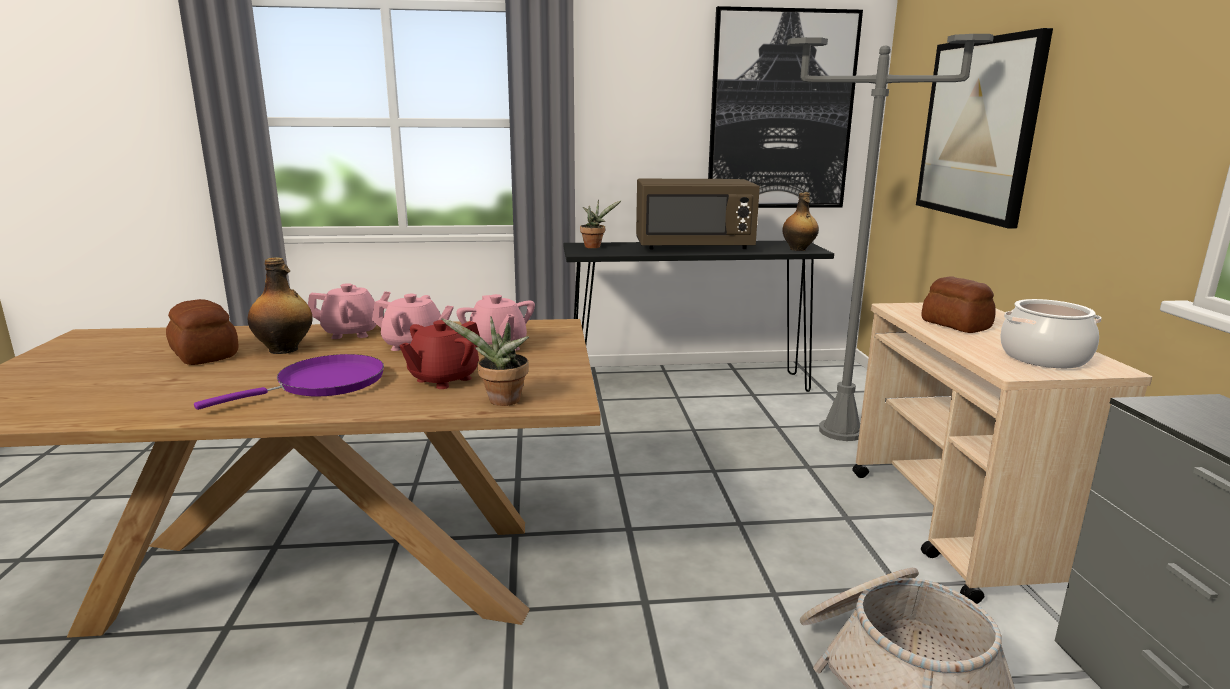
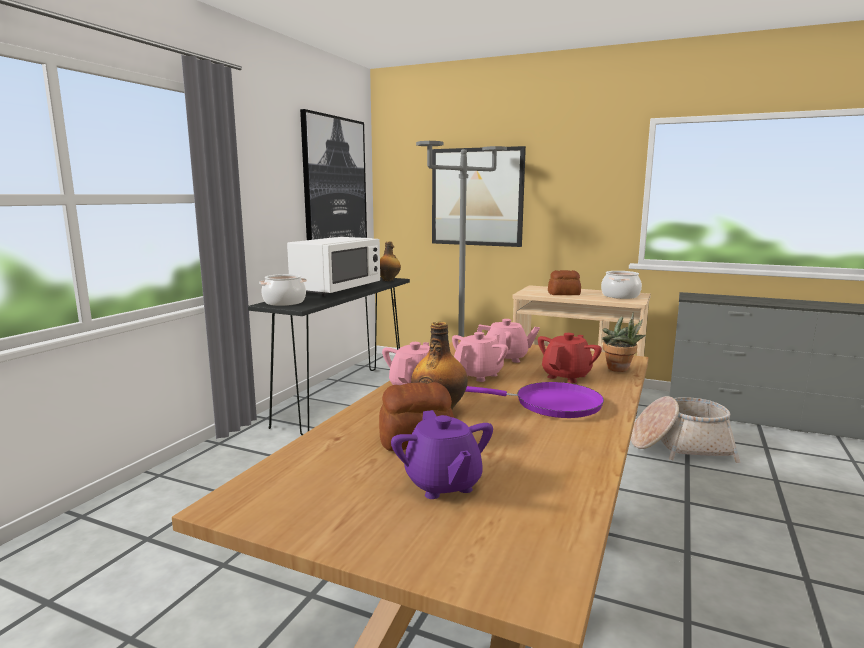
camera: 60 degrees left, 5 degrees down
(106, 375) = (442, 484): none -> purple teapot
(324, 384) = (551, 404): purple frying pan -> purple frying pan turned 120 degrees clockwise
(443, 379) = (567, 376): red teapot -> red teapot turned 120 degrees counterclockwise
(594, 246) = (284, 302): potted plant -> cooking pot
(694, 246) = (337, 290): brown microwave -> white microwave

